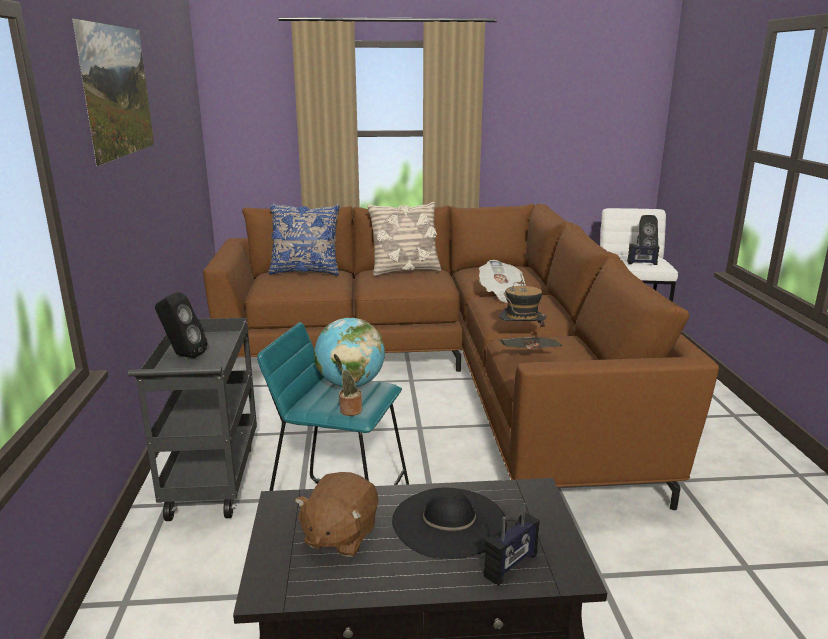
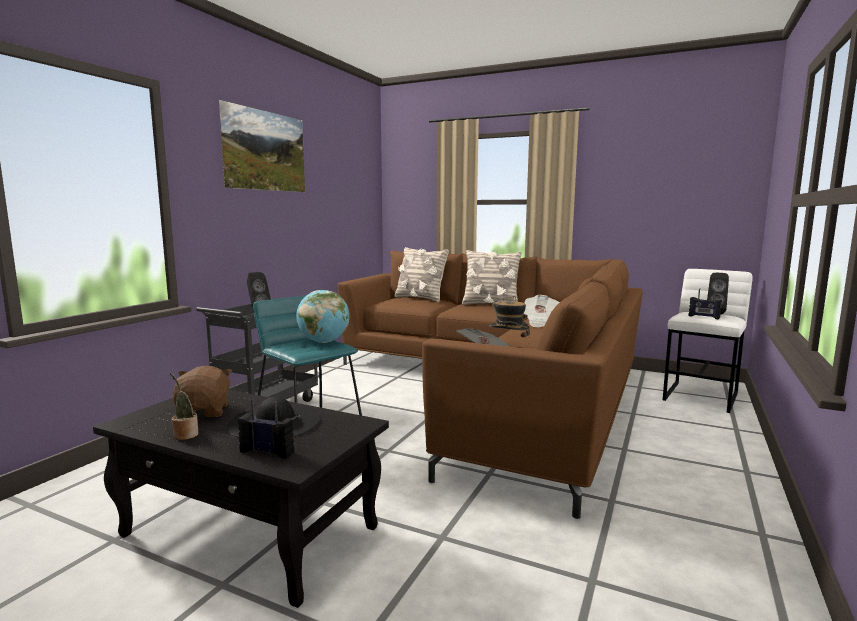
camera: 30 degrees right, 10 degrees down
(305, 272) = (420, 299): blue pillow -> beige pillow
(339, 536) = (204, 412): brown plush toy -> brown plush toy turned 120 degrees clockwise
(349, 410) = (296, 351): potted plant -> potted plant (185, 435)
(511, 566) = (267, 452): radio -> radio turned 150 degrees counterclockwise

